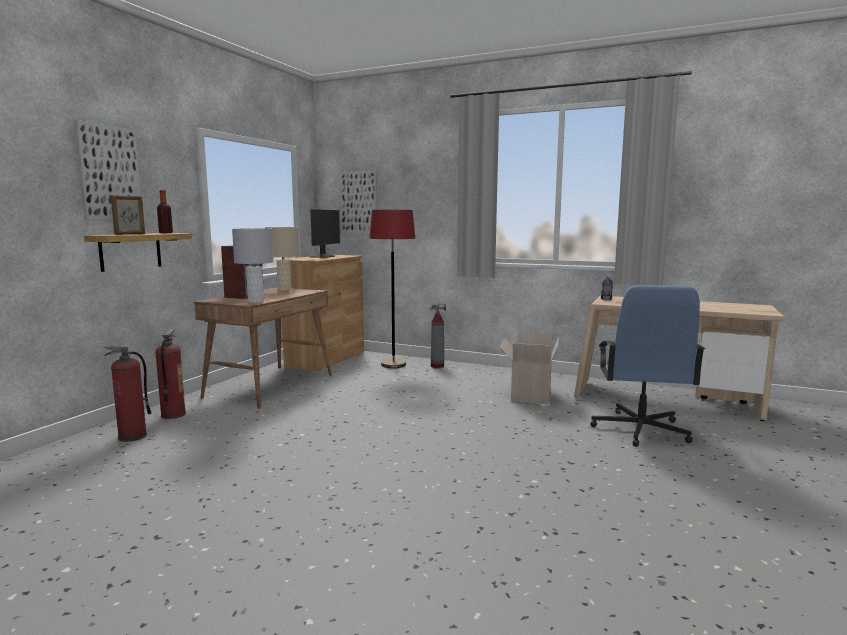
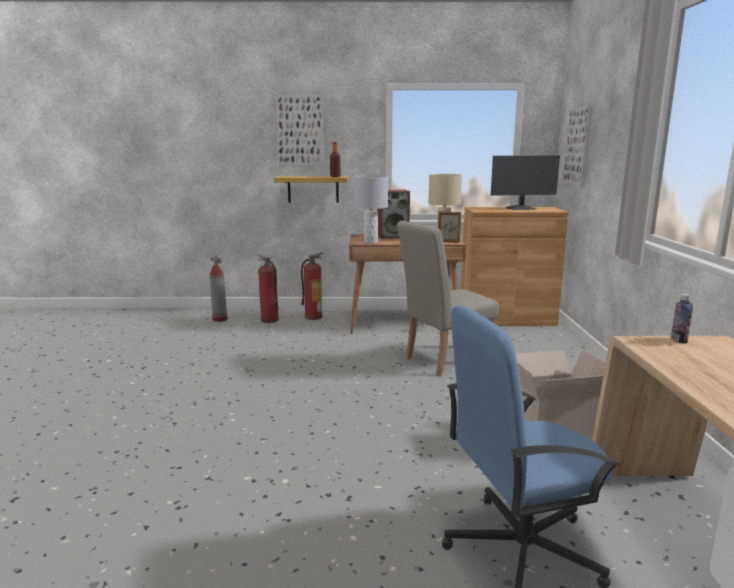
camera: 65 degrees right, 5 degrees up
(130, 234) = (299, 176): picture frame -> picture frame (448, 242)
(378, 392) = (443, 361): none -> beige chair
(393, 364) = (538, 347): red floor lamp -> none
(437, 366) = (573, 367): fire extinguisher -> fire extinguisher (219, 319)

